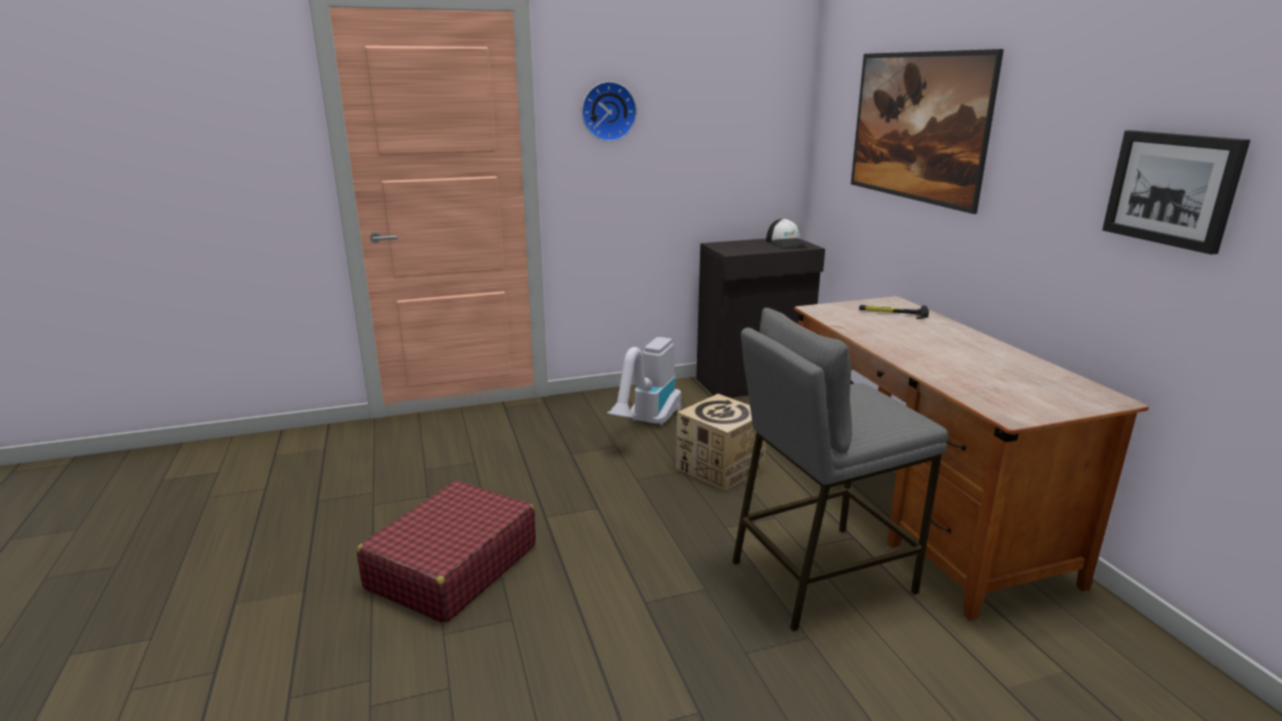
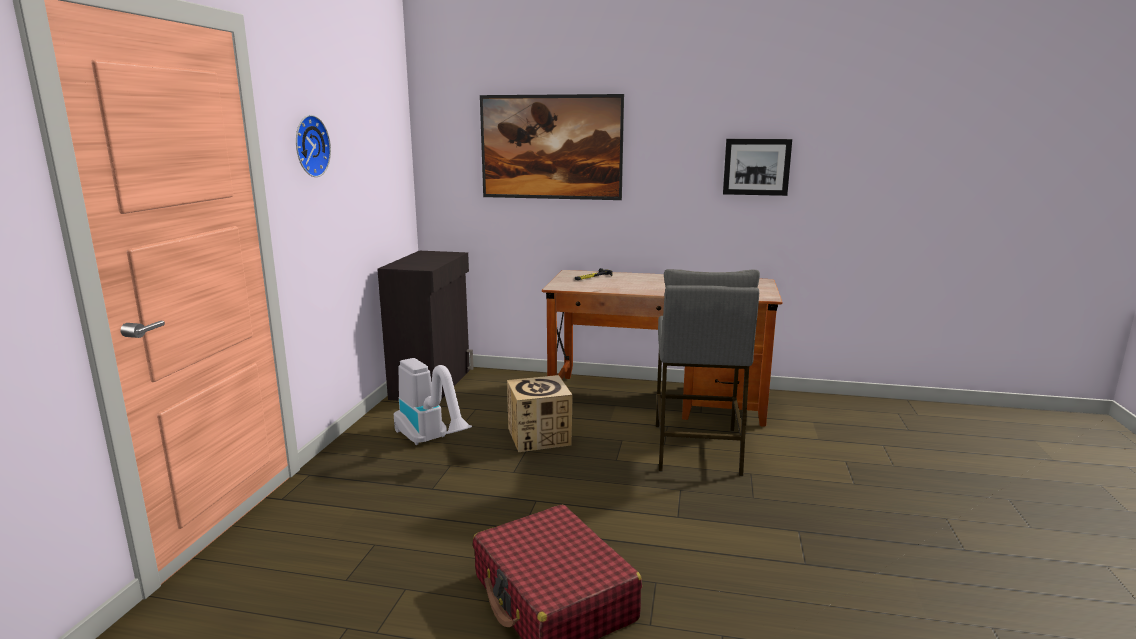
camera: 60 degrees left, 5 degrees down
(786, 243) = (433, 254): cap -> none

